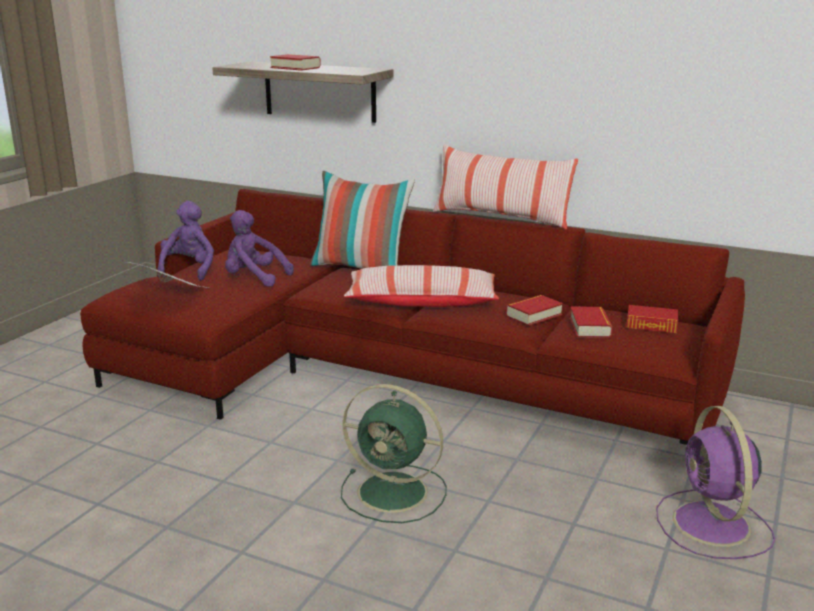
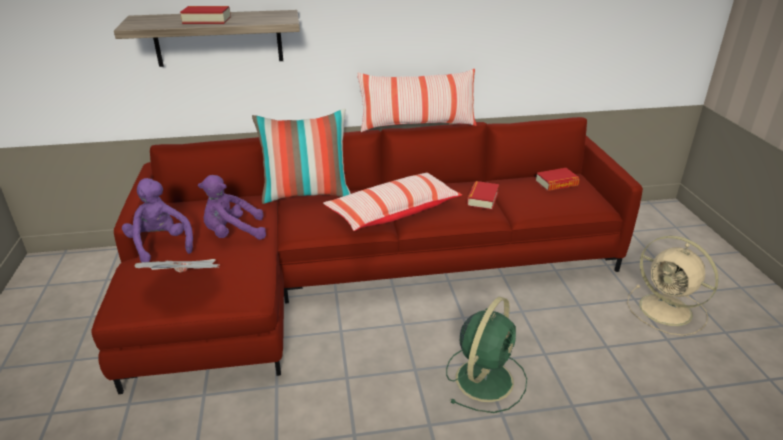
camera: 35 degrees left, 10 degrees up
(395, 493) = (485, 378): green fan -> green fan turned 45 degrees counterclockwise
(590, 327) = (528, 198): book -> none
(713, 526) = (667, 311): purple fan -> beige fan

